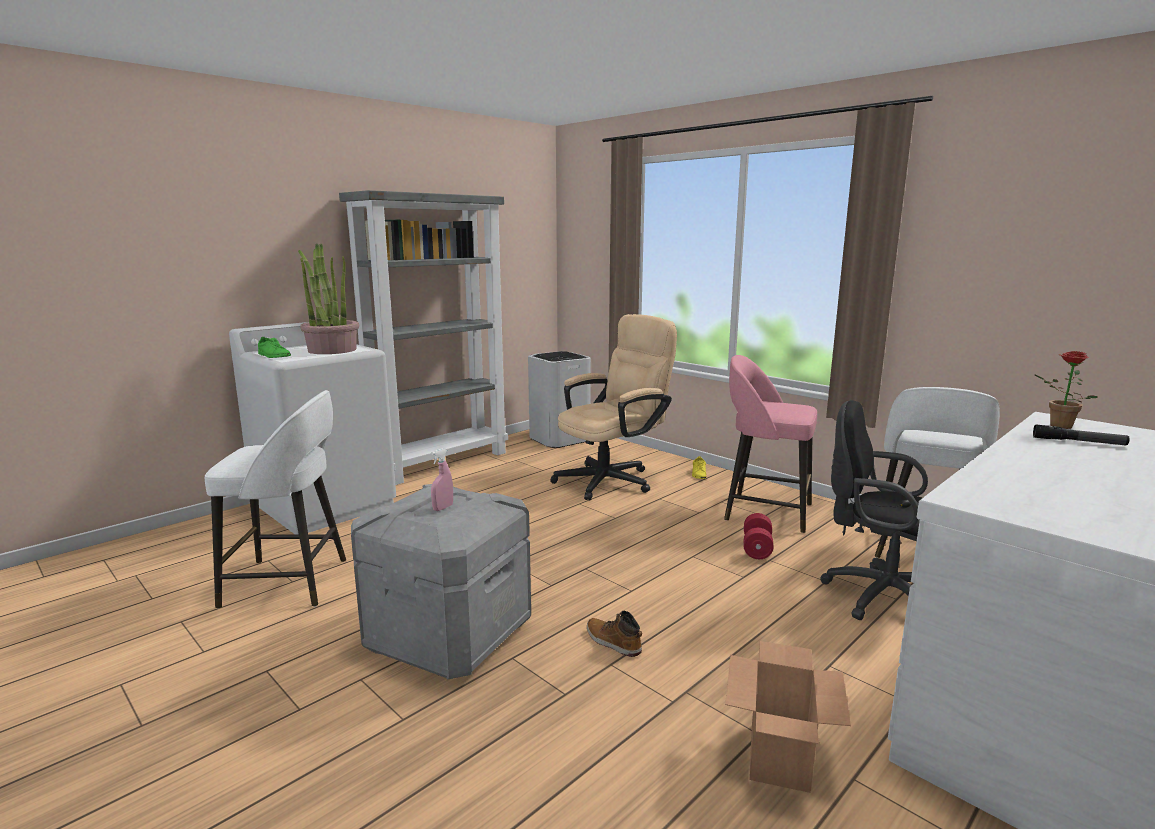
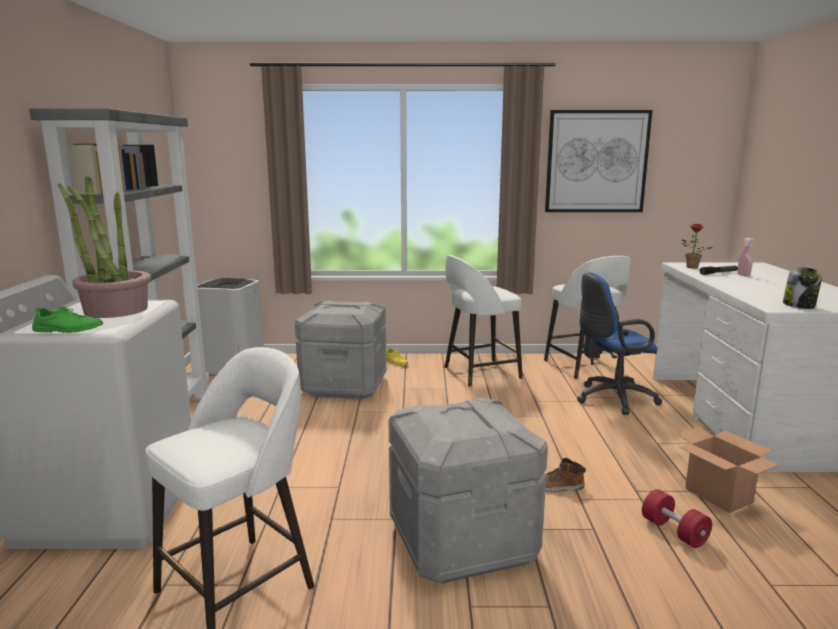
camera: 45 degrees left, 0 degrees up
(443, 508) = (468, 421): pink spray bottle -> pink spray bottle (743, 275)
(612, 479) = (345, 385): beige office chair -> grey storage box
(757, 548) = (517, 397): red dumbbell -> red dumbbell (674, 531)
(765, 511) = (479, 373): pink stool -> white stool
(877, 595) = (611, 399): black office chair -> blue office chair
(1003, 243) = (596, 162): none -> picture
(1026, 510) = (799, 305): none -> jar

